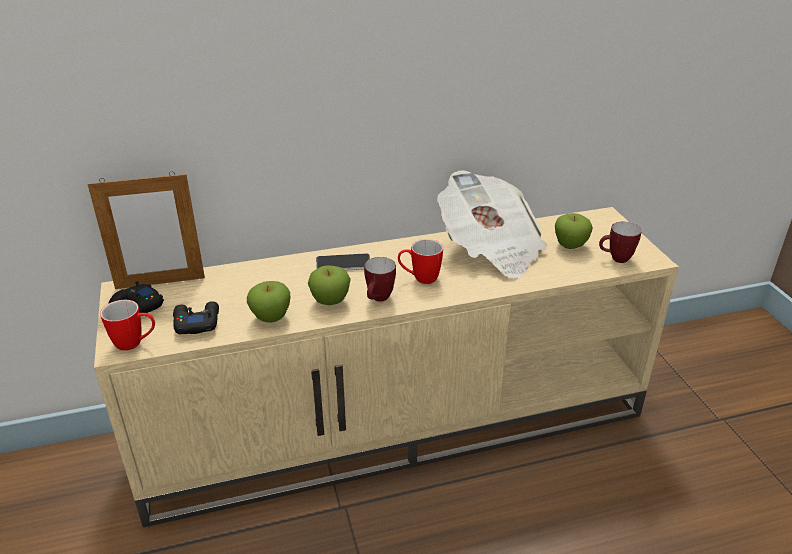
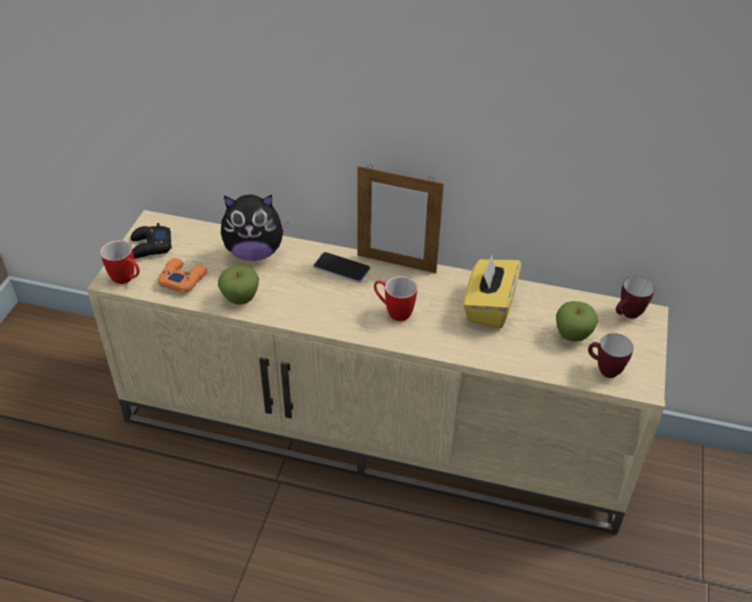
camera: 30 degrees right, 10 degrees up
(160, 283) = (184, 228): picture frame -> picture frame (396, 263)
(196, 322) = (183, 279): black game controller -> orange game controller
(250, 278) = (254, 252): none -> plush toy
(330, 301) = (299, 303): apple -> none
(379, 300) = (339, 319): mug -> mug (627, 315)
(490, 249) = (489, 306): newspaper -> yellow tissue box

